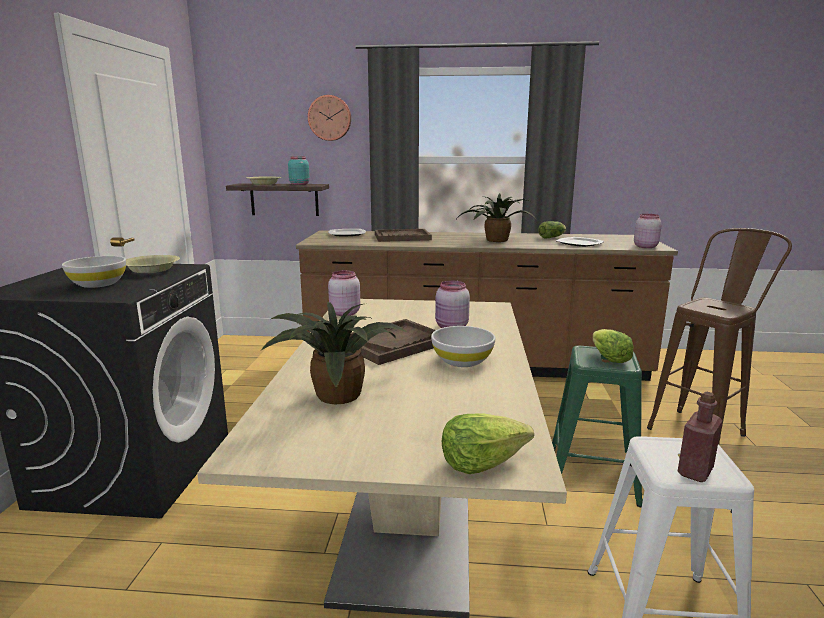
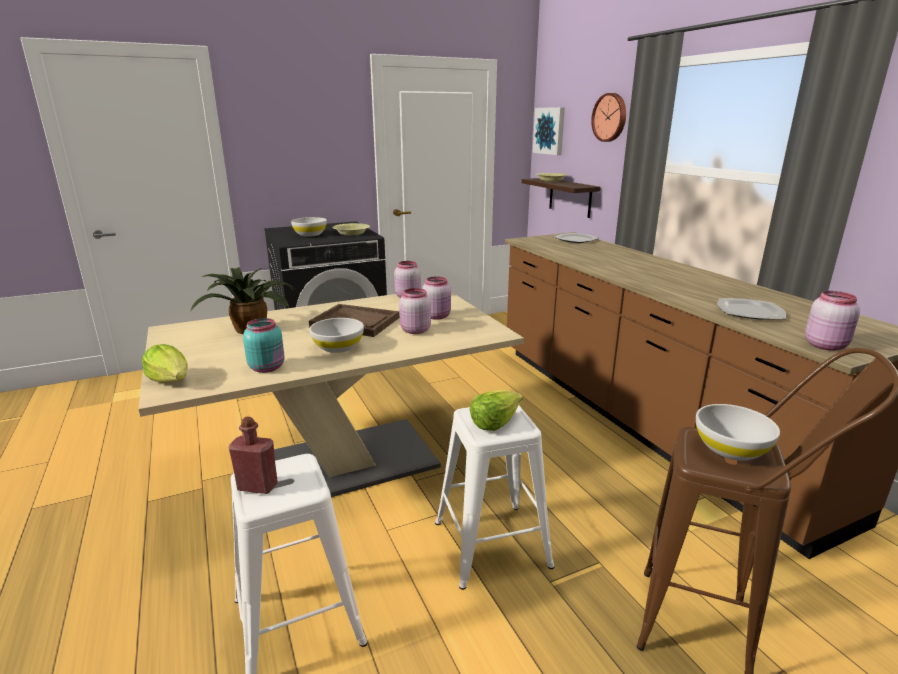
camera: 60 degrees right, 5 degrees up
(236, 133) = (550, 131): none -> picture
(299, 184) = (572, 184): turquoise jar -> turquoise jar (268, 367)
(402, 237) = (601, 253): brown tray -> none
(422, 314) = (437, 316): none -> pink jar
(495, 240) = (669, 279): potted plant -> none
(552, 237) = (758, 296): lettuce -> none
(593, 476) = (490, 544): green stool -> white stool
(710, 305) = (731, 449): none -> white bowl

